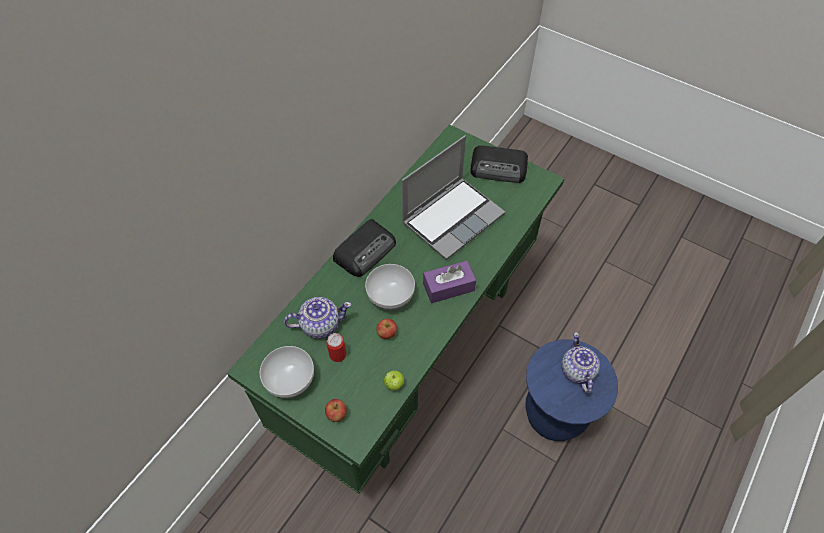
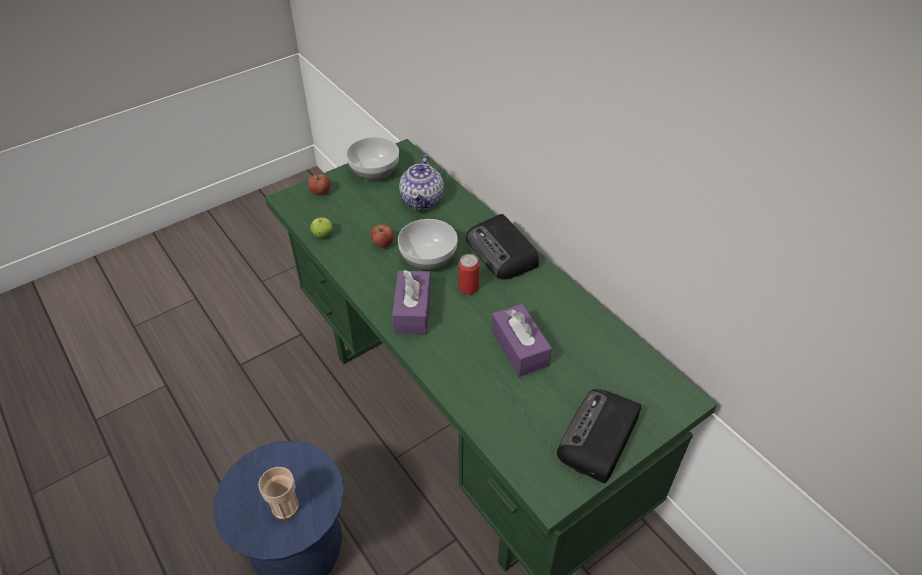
camera: 110 degrees right, 10 degrees down
(337, 354) = (381, 205): can -> can (468, 288)
(453, 217) = (519, 348): laptop -> purple tissue box
(577, 371) = (285, 507): teapot -> cup

